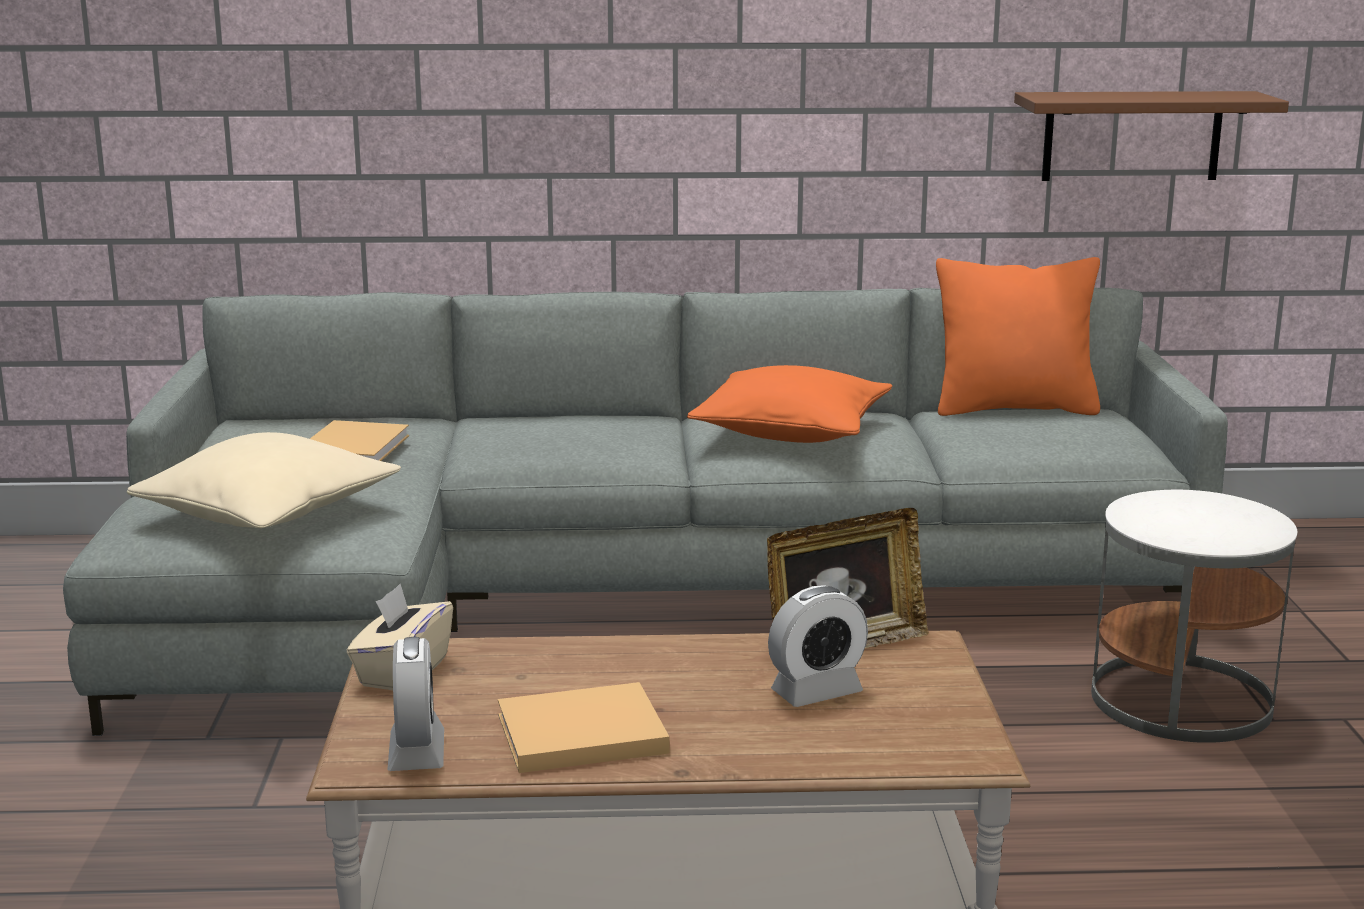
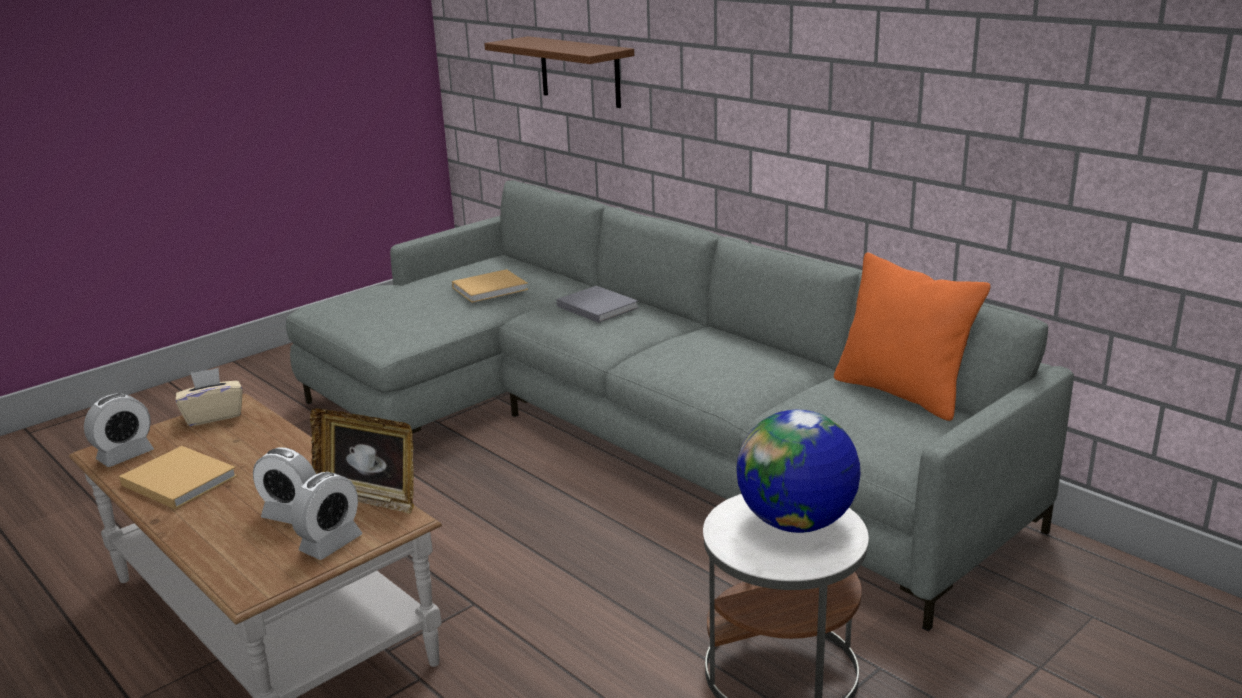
camera: 50 degrees right, 5 degrees up
(268, 513) = (382, 313): beige pillow -> none
(548, 427) = (596, 306): none -> grey book
(791, 431) = (710, 356): orange pillow -> none
(928, 689) = (331, 543): none -> alarm clock
(1132, 136) = (1086, 177): brown shelf -> brown shelf (580, 71)
(1197, 511) = (796, 523): none -> globe

